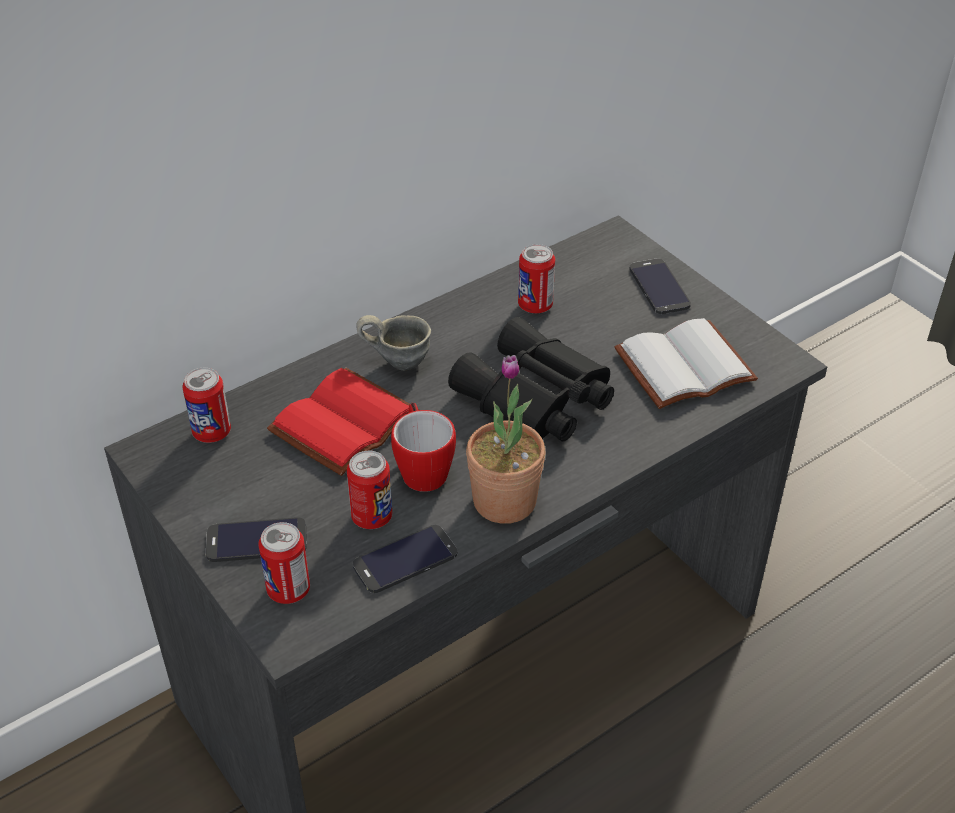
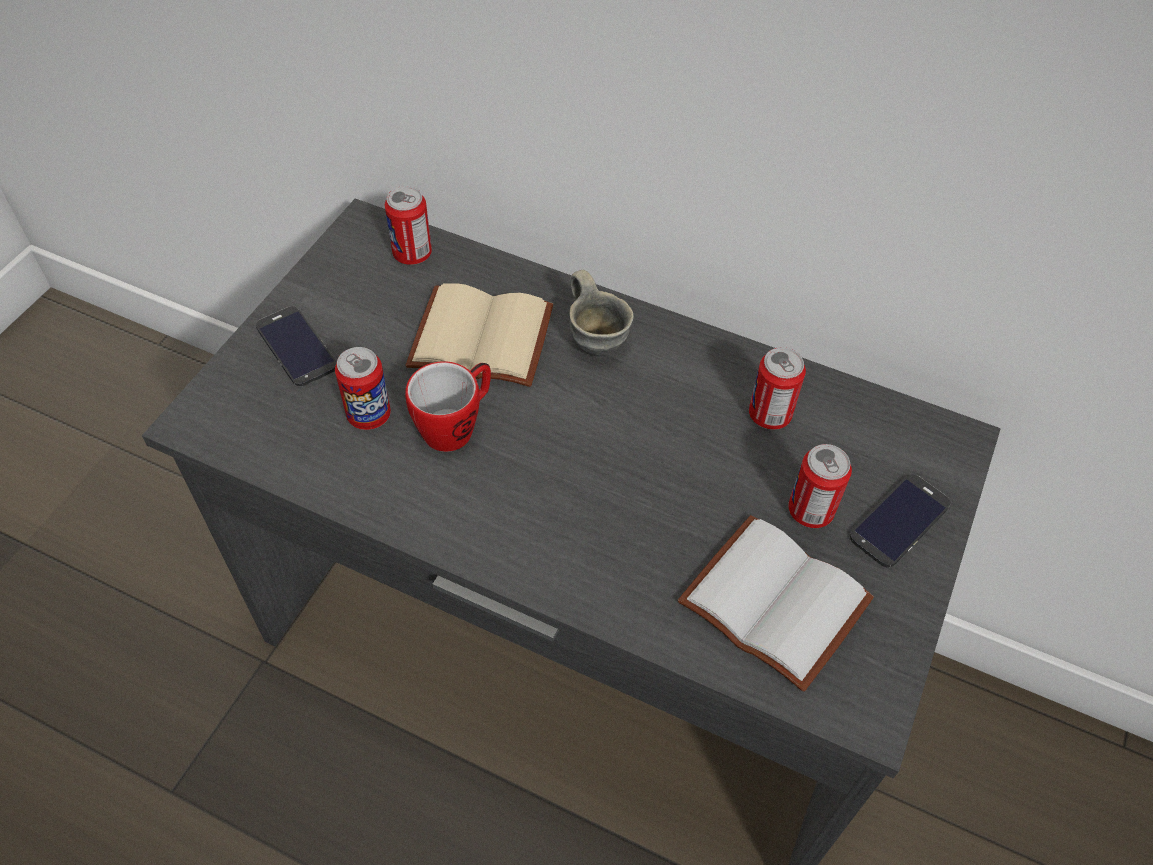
camera: 60 degrees right, 10 degrees up
(288, 590) = (248, 396): can -> can (810, 511)
(345, 426) = (478, 341): red book -> beige book
(405, 559) = (327, 465): phone -> none
(504, 501) = (449, 513): potted plant -> none
(534, 399) = (617, 477): black binoculars -> none

